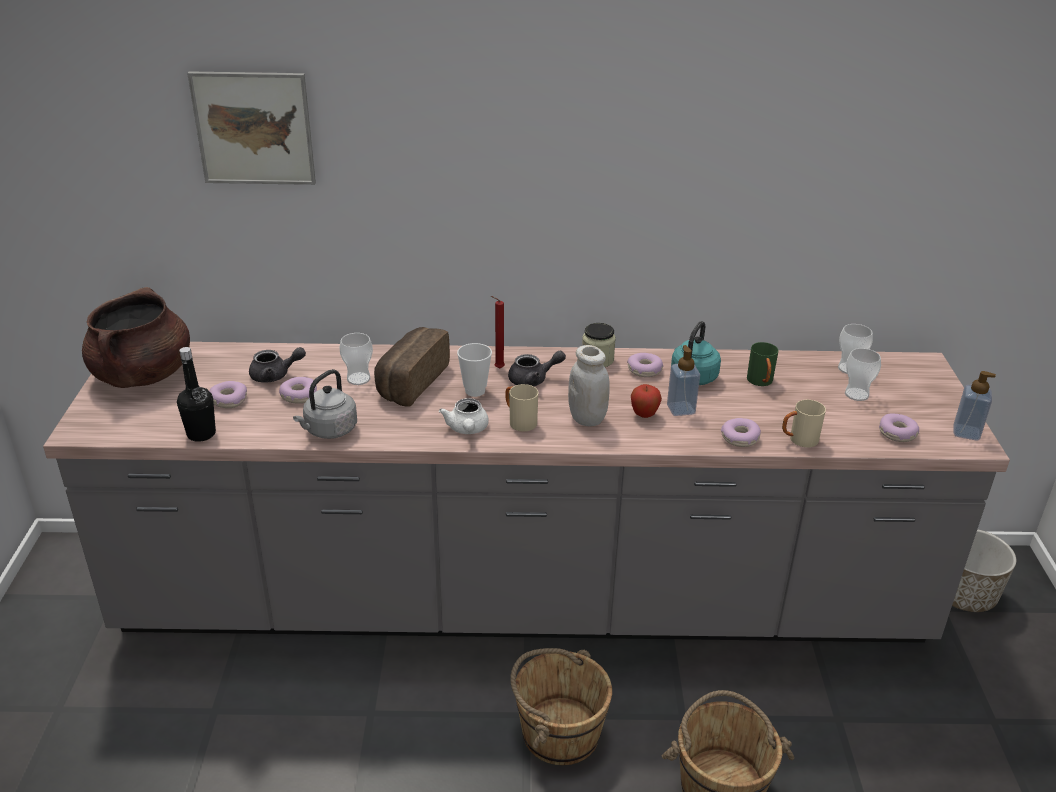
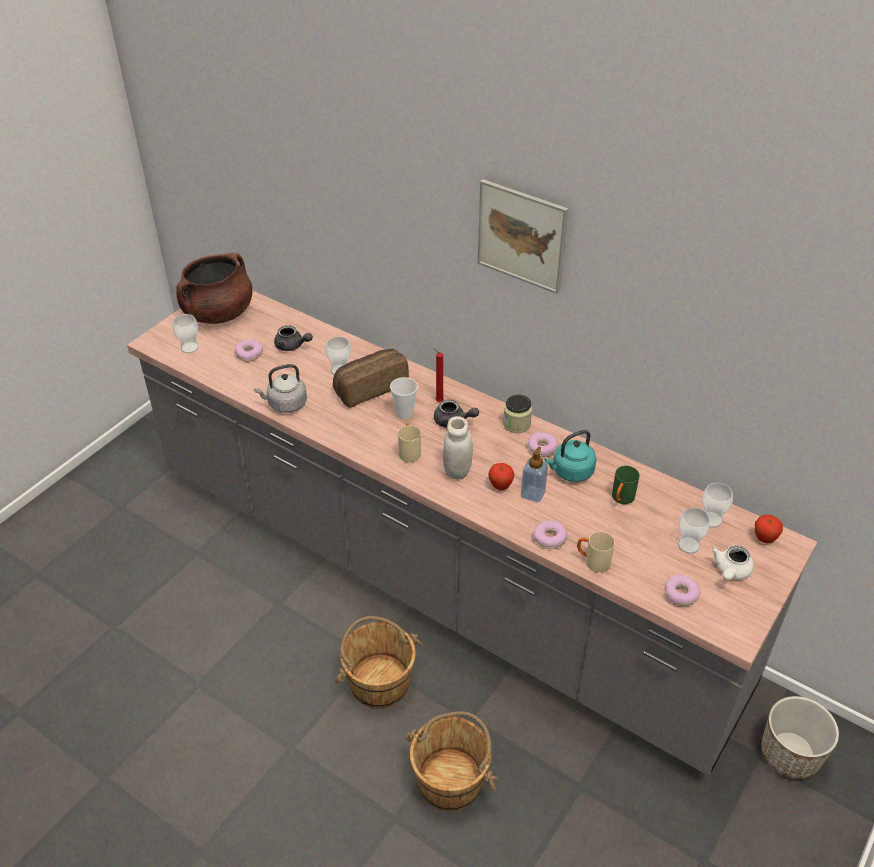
camera: 35 degrees right, 10 degrees up
(140, 419) = (189, 347): none -> cup
(201, 434) = (212, 374): black bottle -> none
(254, 128) = (309, 166): picture -> picture (521, 236)
(299, 396) = (292, 368): donut -> none
(467, 429) = (369, 442): white teapot -> white teapot (730, 571)
(904, 366) = (764, 539): none -> apple
(966, 432) = (742, 622): soap dispenser -> none

